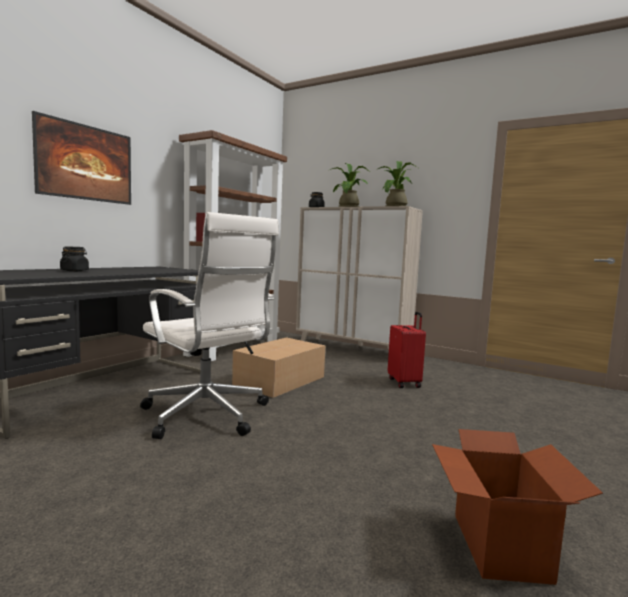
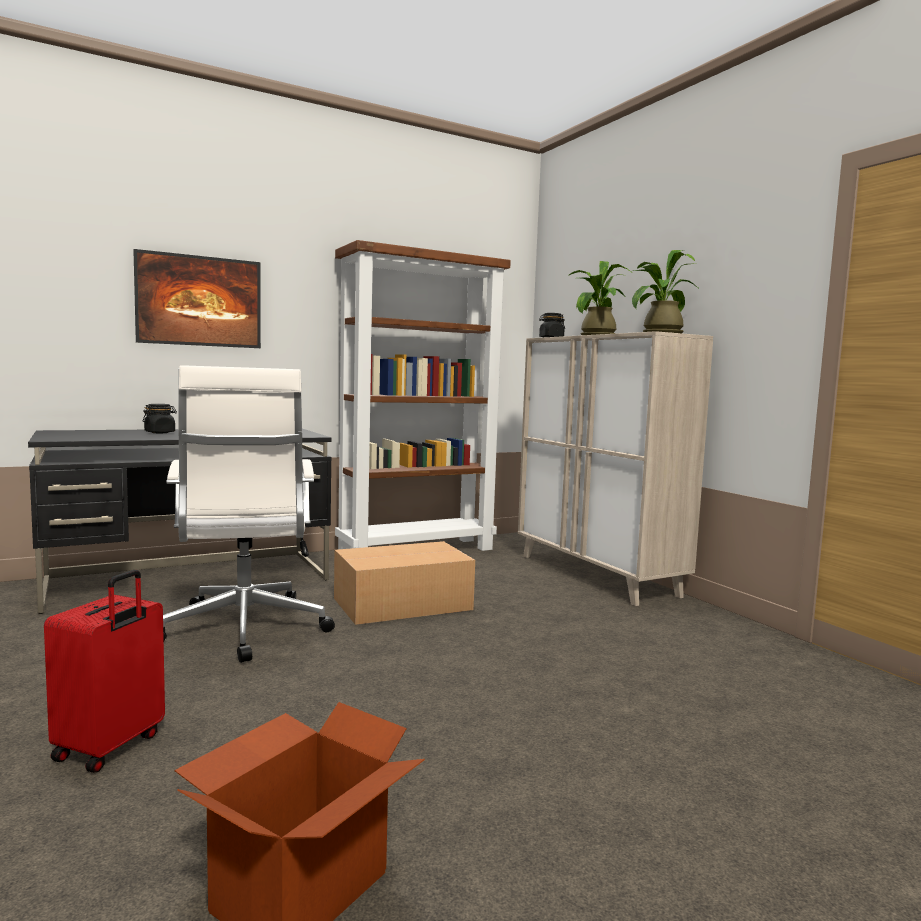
camera: 30 degrees right, 0 degrees up
(405, 383) = (590, 641): red suitcase -> red suitcase (110, 747)

